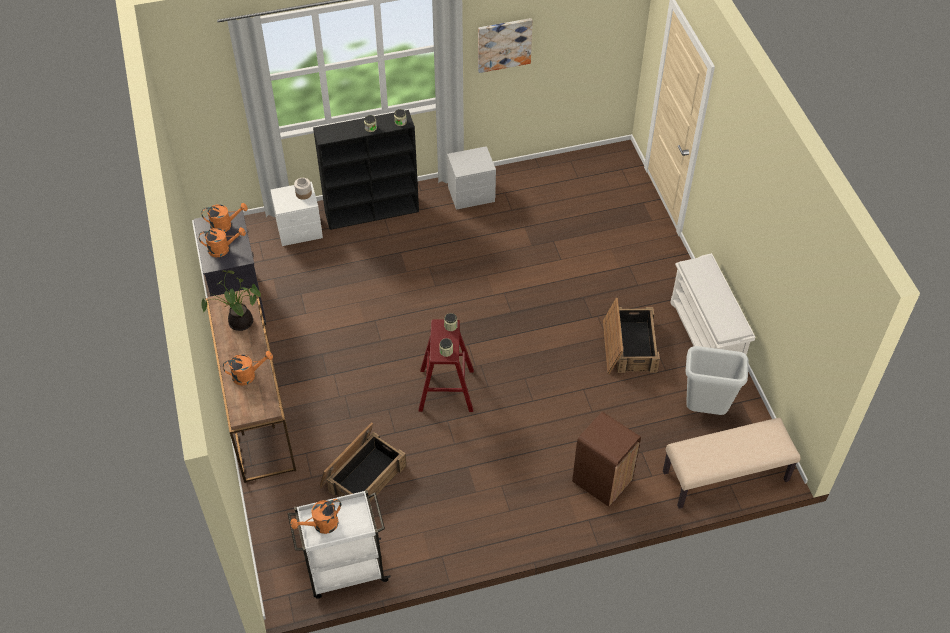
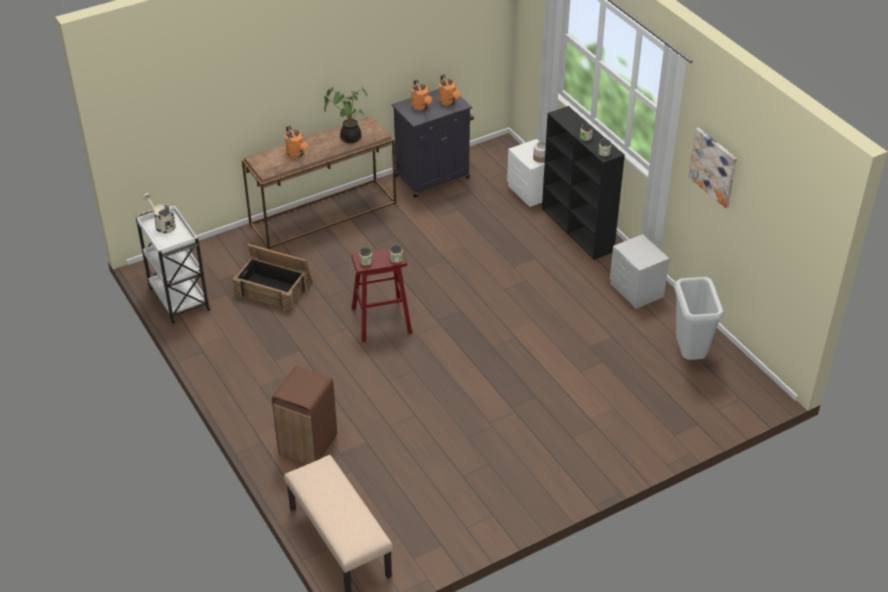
camera: 75 degrees right, 10 degrees down
(321, 525) = (162, 224): orange watering can -> beige watering can
(628, 346) = (484, 441): crate -> none
(705, 410) = (421, 515): grey trash can -> grey trash can (690, 355)
(706, 337) = (521, 504): white shoe rack -> none

